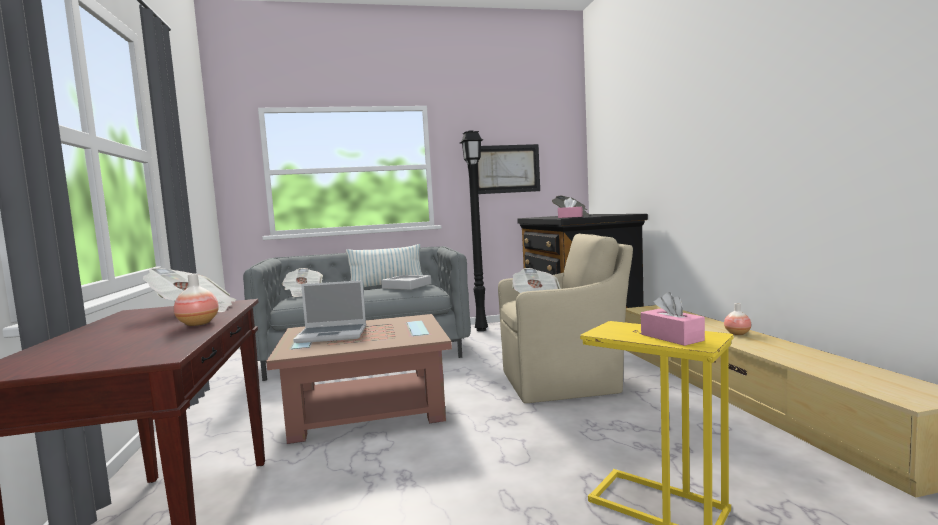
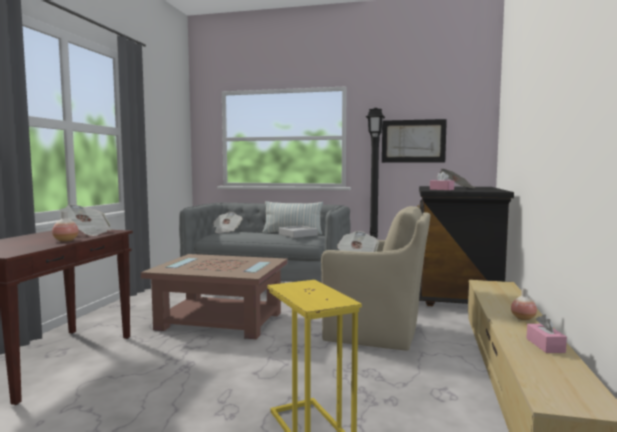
camera: 25 degrees right, 0 degrees up
(333, 334) = (201, 262): laptop -> none
(671, 337) = (313, 297): pink tissue box -> pink tissue box (545, 345)

